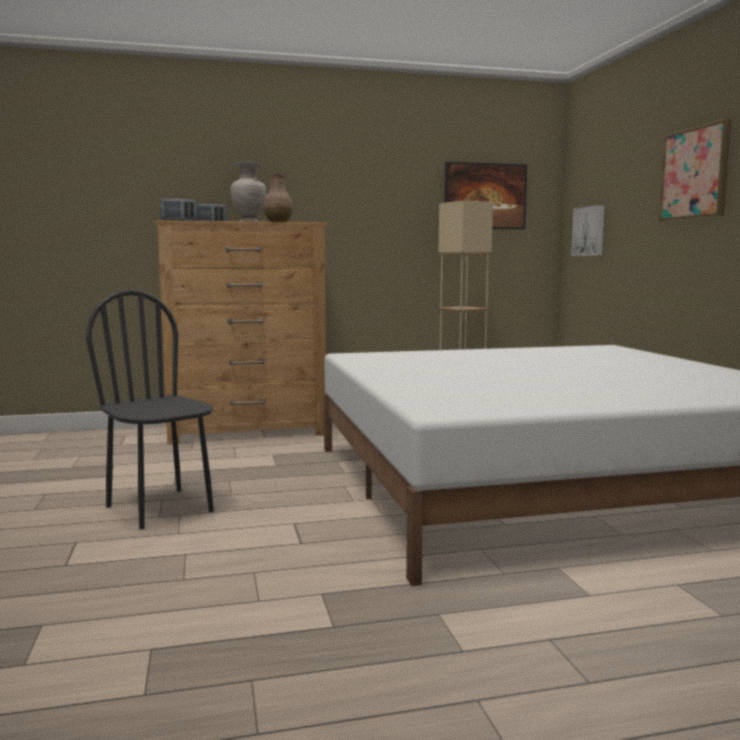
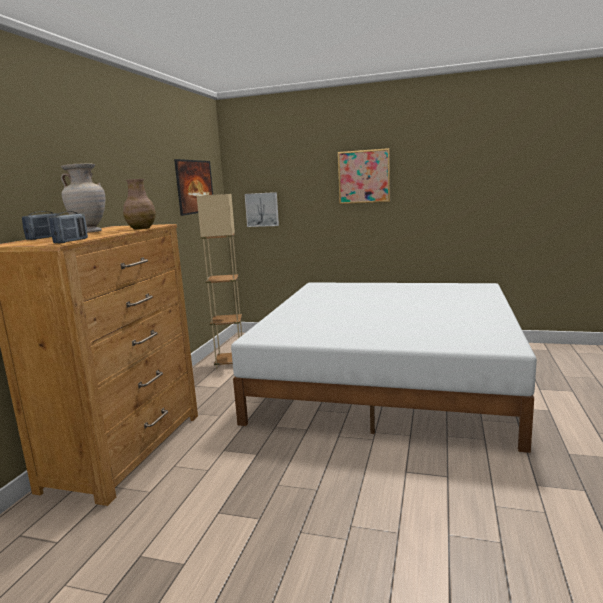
camera: 60 degrees left, 5 degrees up
(160, 508) = (326, 535): black chair -> none

